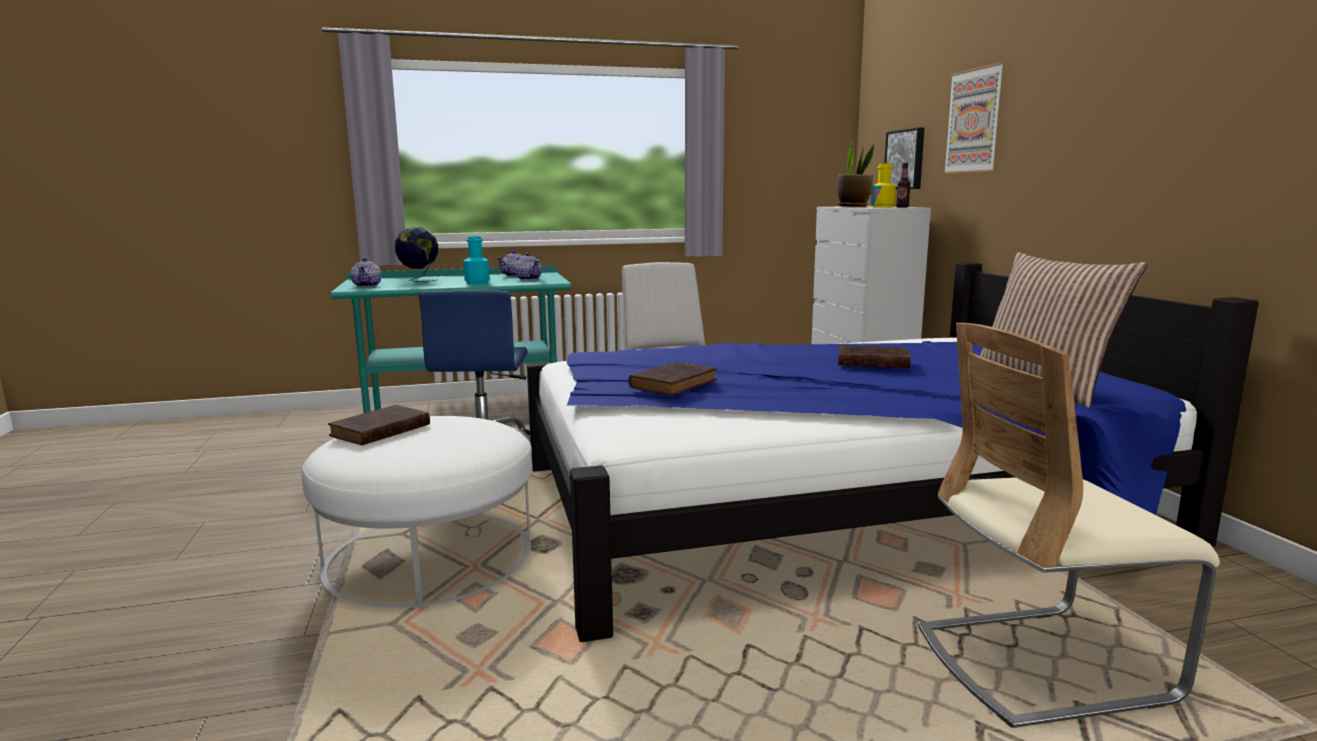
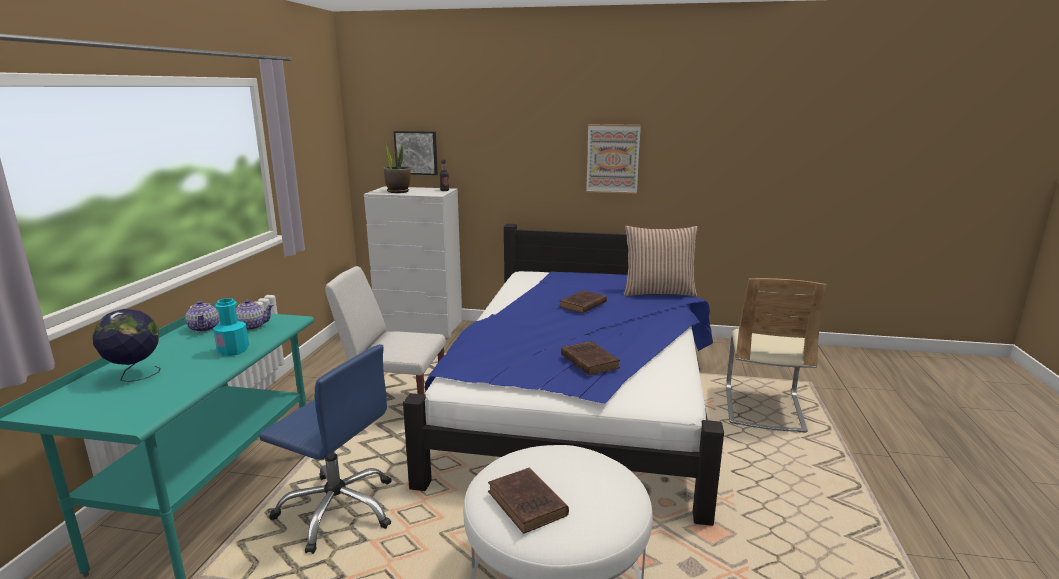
camera: 65 degrees left, 5 degrees up
(367, 286) = (128, 409): teapot -> none
(882, 207) = (424, 190): yellow bottle -> none
(974, 121) = (489, 132): picture -> picture (612, 159)

